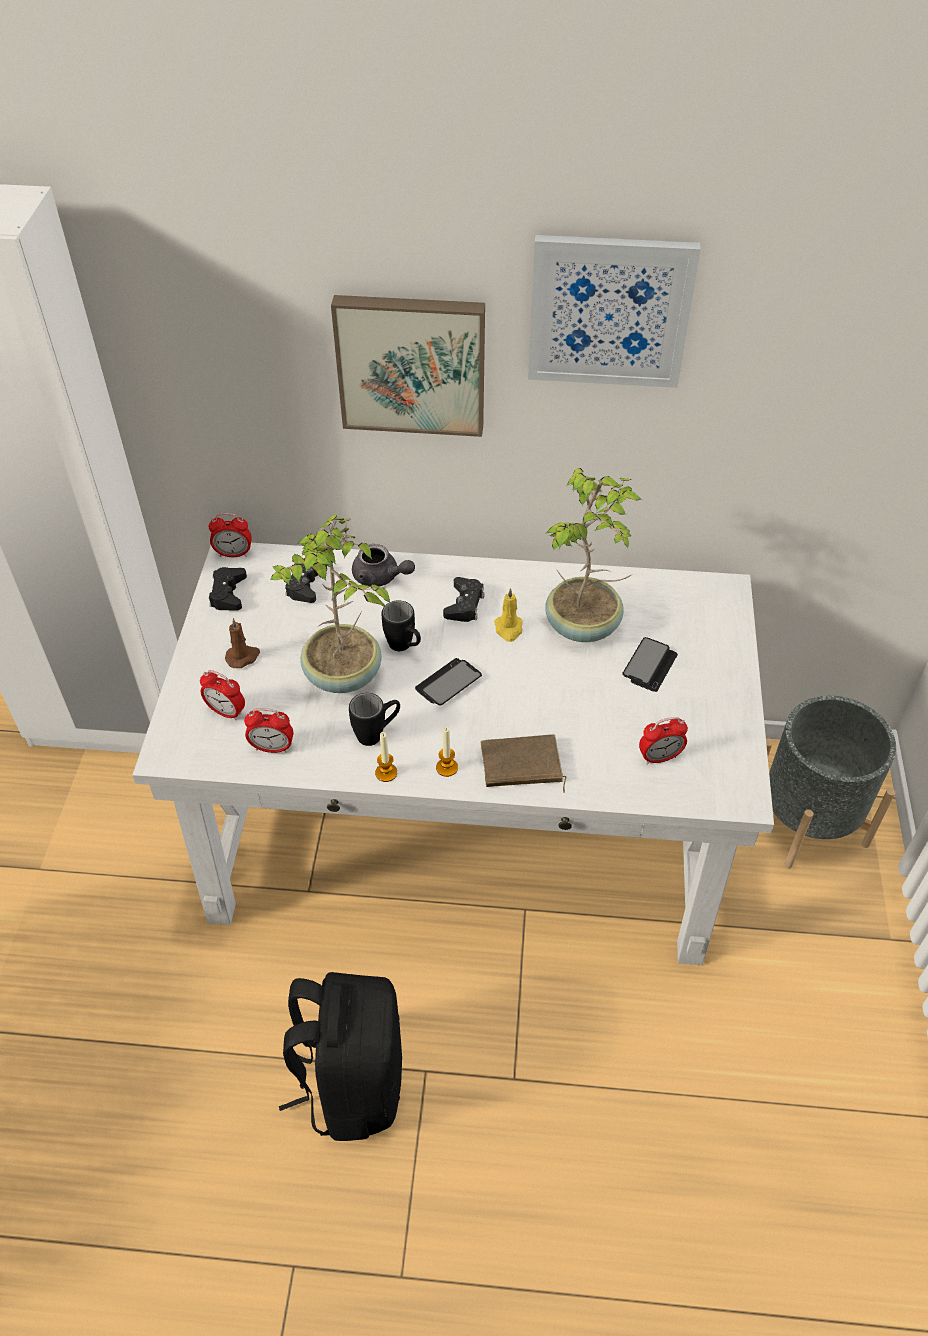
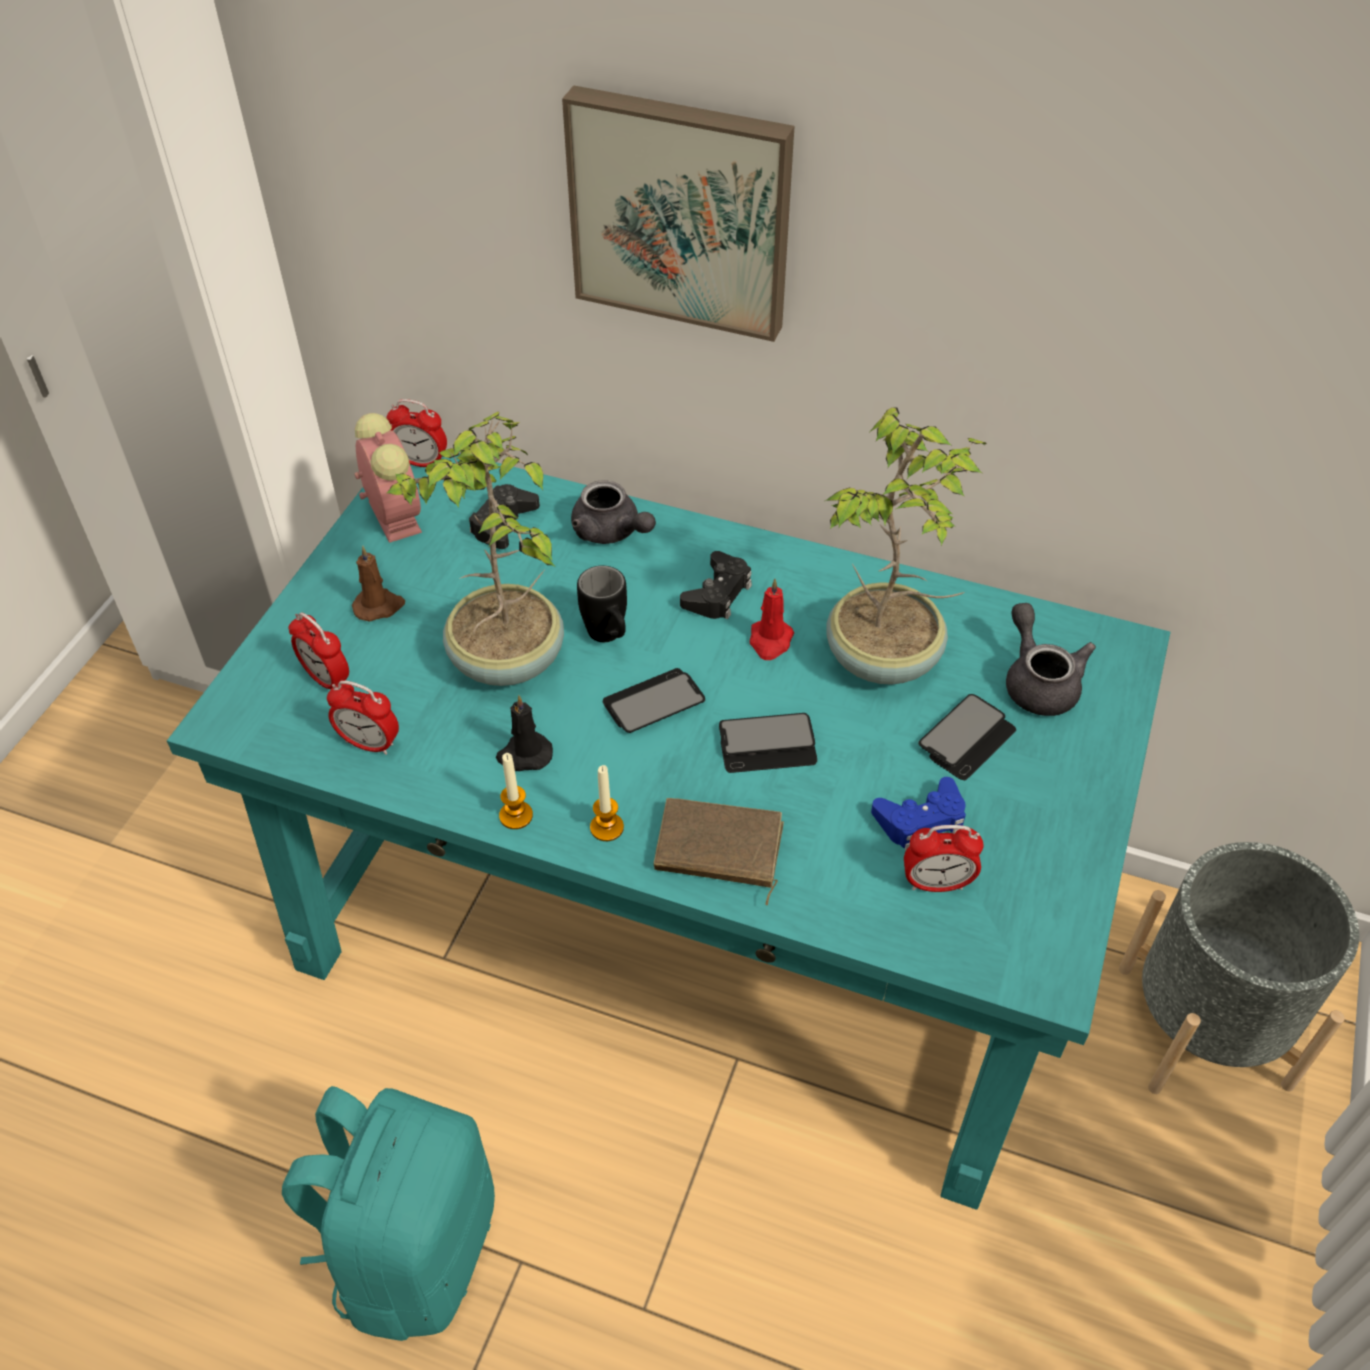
camera: 15 degrees right, 0 degrees up
(228, 594) = (393, 515): black game controller -> alarm clock
(351, 1081) = (413, 1248): black backpack -> turquoise backpack
(377, 733) = (524, 755): black mug -> black candle
(464, 829) = (685, 921): white desk -> turquoise desk
(508, 629) = (770, 641): yellow candle -> red candle
(529, 695) = (767, 745): none -> phone
(609, 311) = (986, 164): picture -> none
(638, 721) = (921, 820): none -> blue game controller
(681, 621) = (1038, 681): none -> grey teapot

